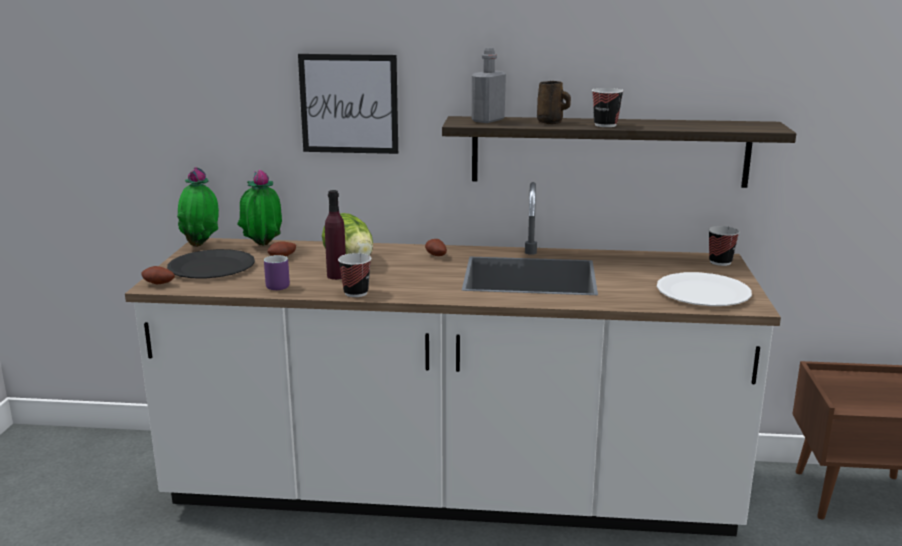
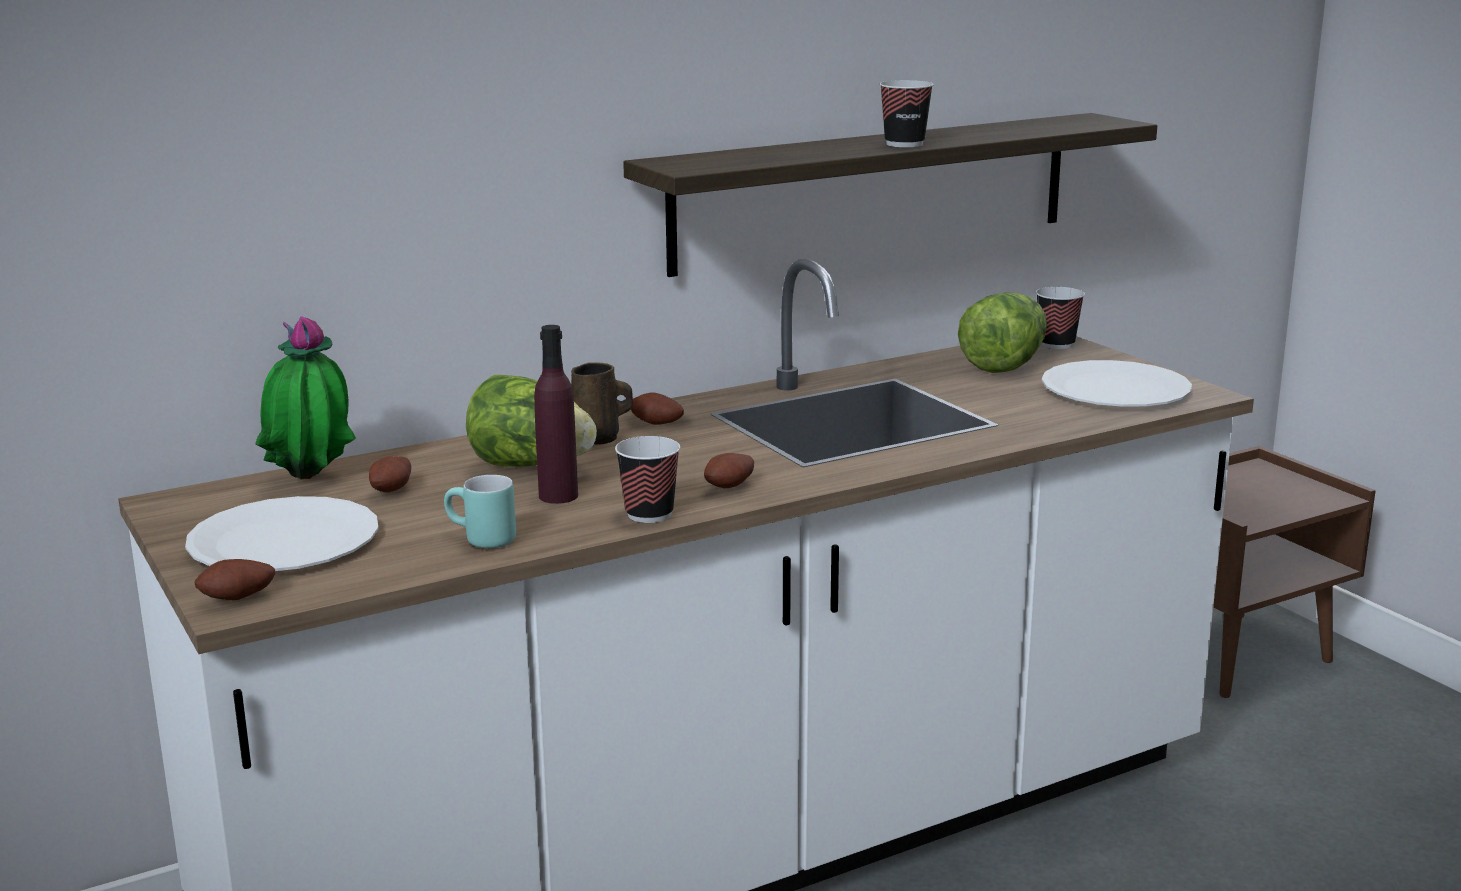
camera: 35 degrees left, 0 degrees up
(201, 245) = (173, 507): potted plant -> none
(212, 267) = (284, 541): black plate -> white plate
(274, 286) = (479, 541): purple mug -> turquoise mug
(349, 104) = (441, 158): picture -> none
(411, 291) = (731, 487): none -> potato
(488, 120) = (714, 158): grey bottle -> none
(551, 122) = (819, 150): brown mug -> brown mug (599, 438)
(666, 266) = (1005, 365): none -> lettuce

